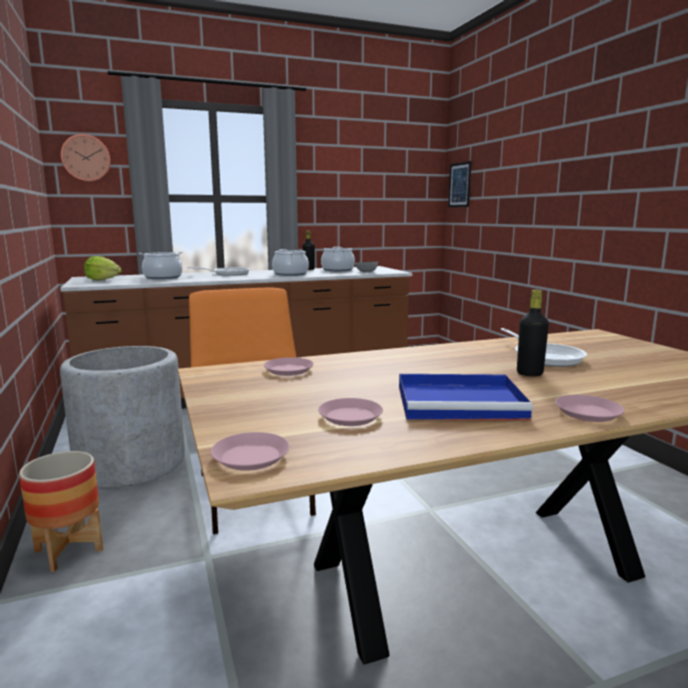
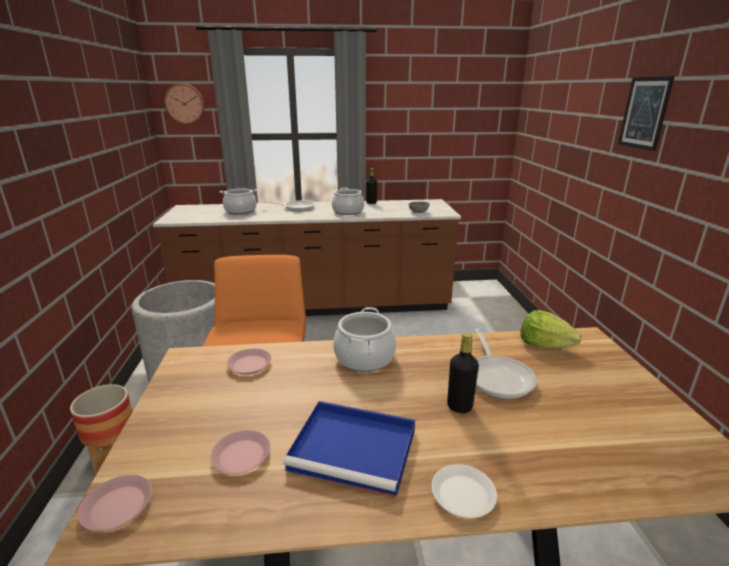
camera: 15 degrees right, 10 degrees up
(103, 280) = (193, 212): lettuce -> lettuce (544, 345)
(338, 270) = (396, 206): cooking pot -> cooking pot (365, 357)
(459, 185) = (529, 122): picture -> picture (644, 113)
(588, 413) = (463, 495): pink plate -> white plate

